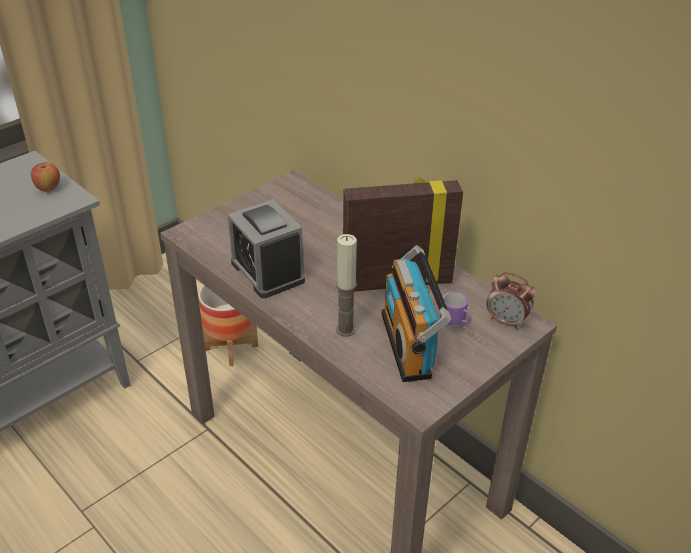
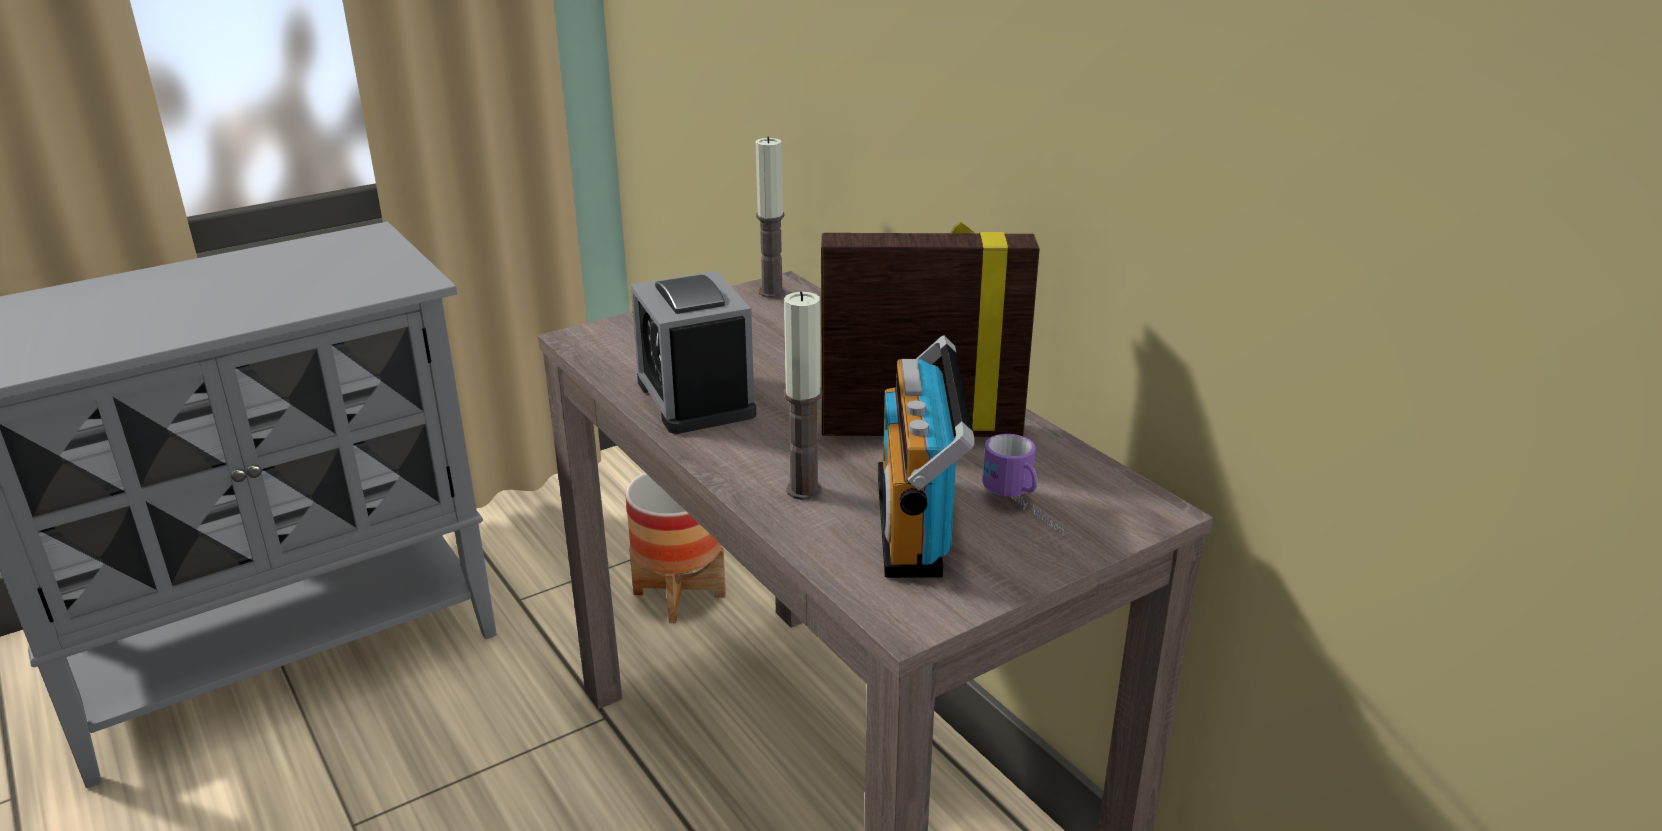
camera: 10 degrees right, 10 degrees down
(48, 188) = (384, 266): apple -> none
(287, 188) = (772, 292): none -> candle
(506, 321) = (1113, 503): alarm clock -> none

